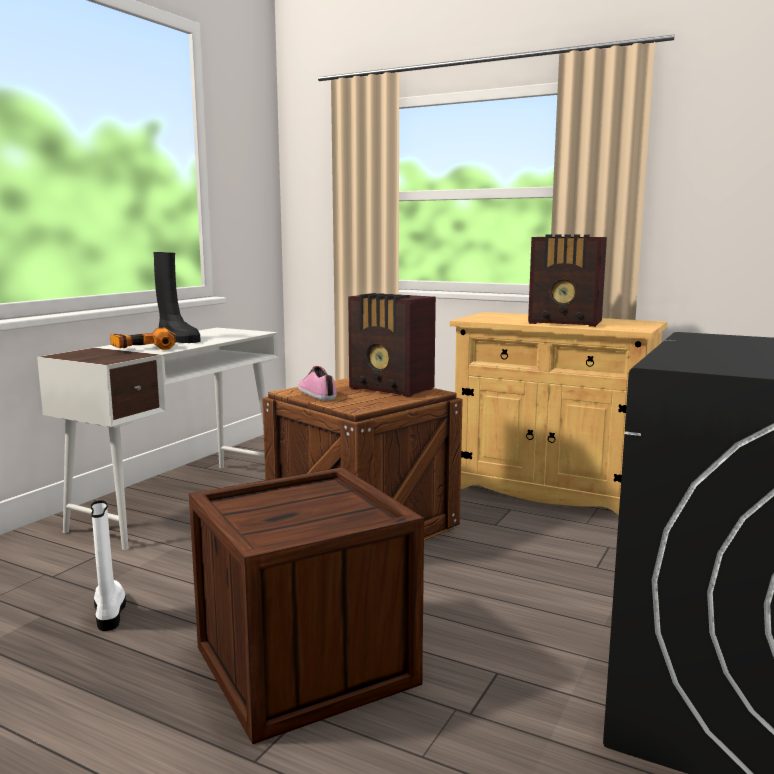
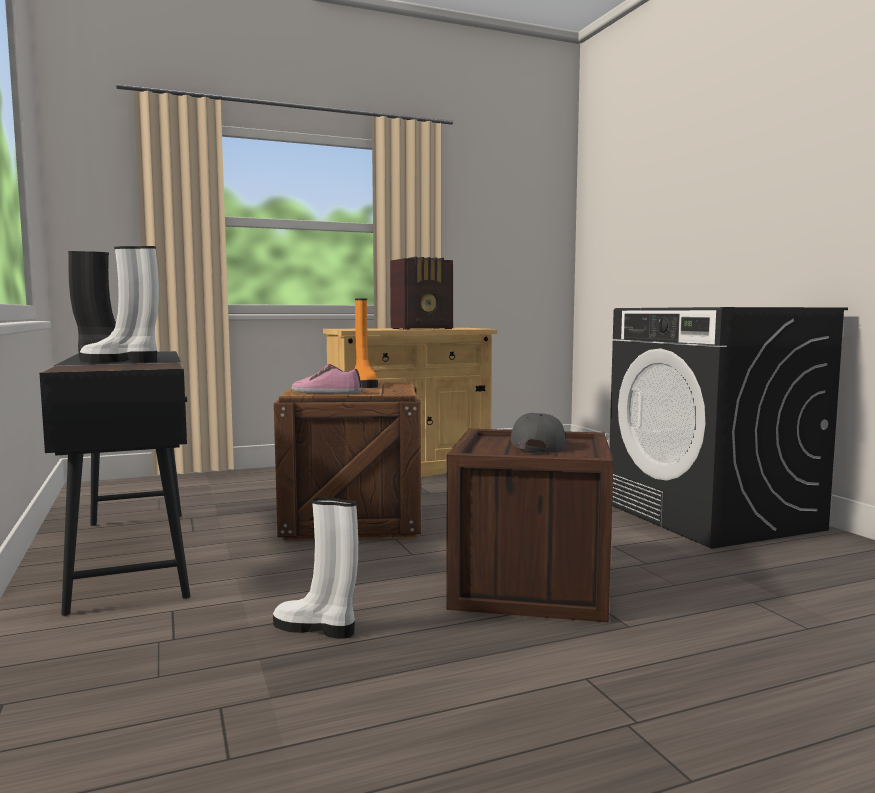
camera: 50 degrees left, 5 degrees down
(143, 347) = (122, 361): power drill -> white boot
(181, 501) = (133, 555): white desk -> black desk
(320, 509) = (537, 445): none -> grey cap
(392, 389) = (363, 385): radio -> orange boot

